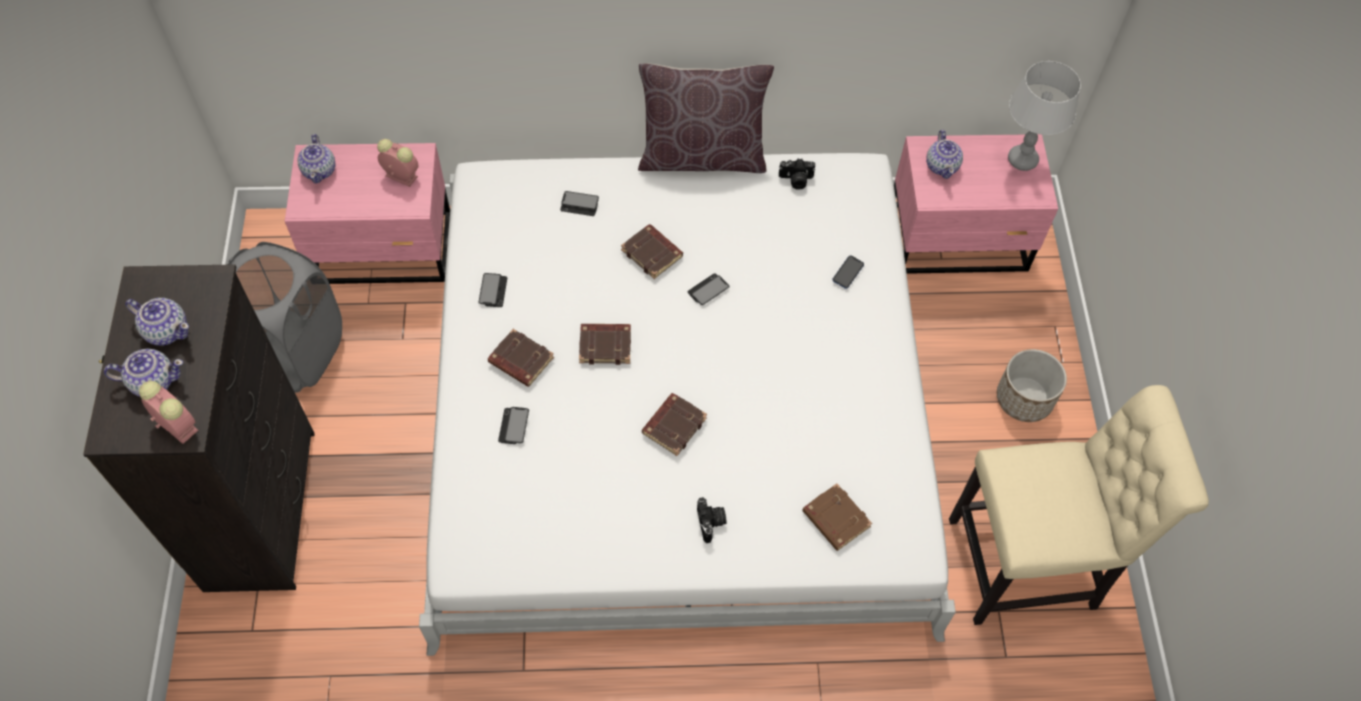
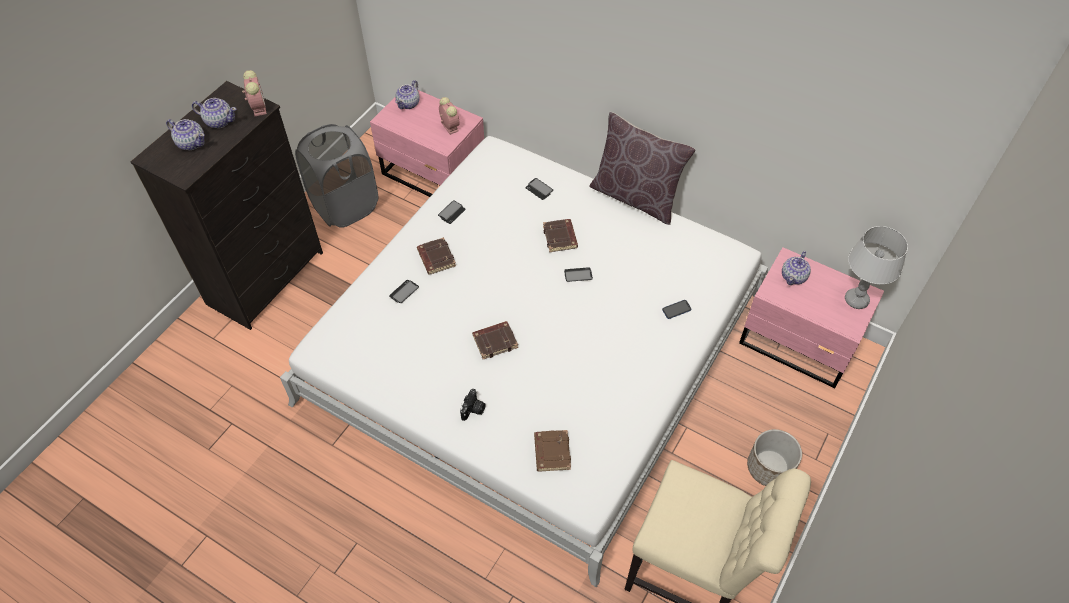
camera: 35 degrees right, 5 degrees down
(166, 330) = (219, 121): teapot -> teapot turned 45 degrees counterclockwise
(176, 425) = (183, 170): alarm clock -> alarm clock (258, 106)
(606, 345) = (491, 275): brown book -> none
(796, 180) = (684, 238): camera -> none

